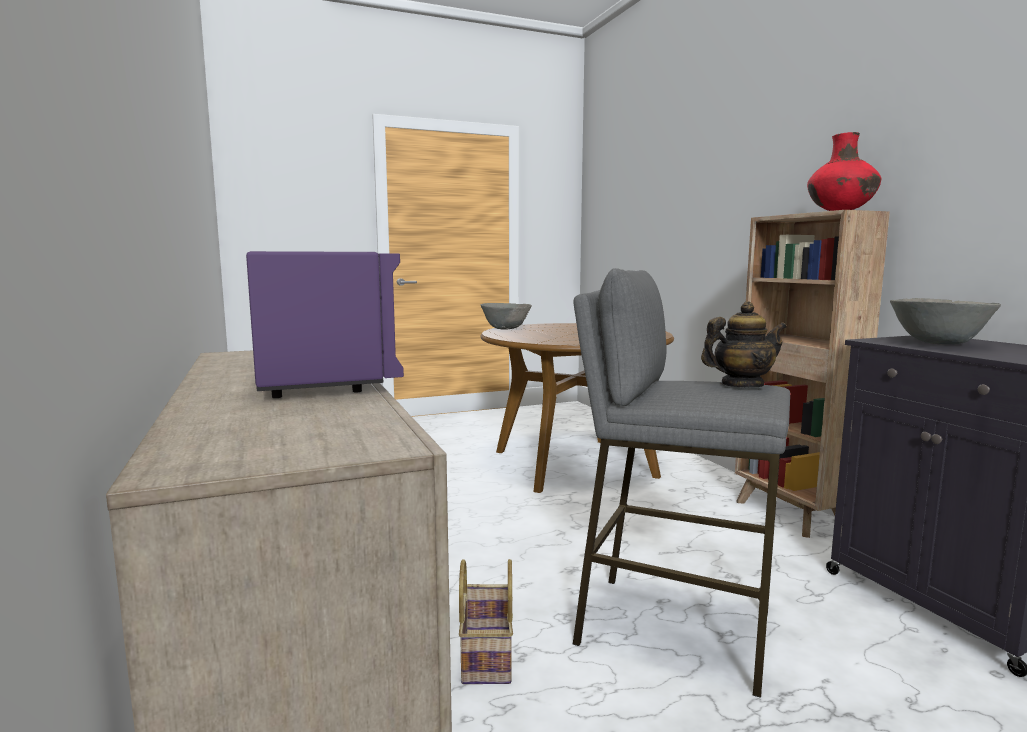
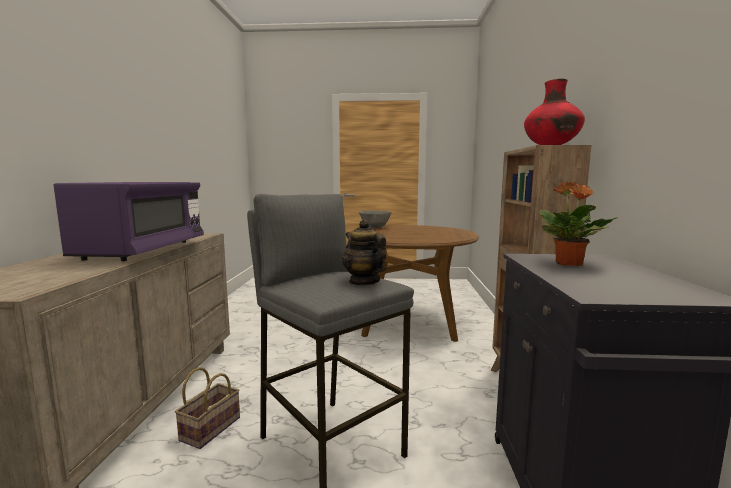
camera: 25 degrees right, 0 degrees up
(741, 385) = (364, 281): teapot -> teapot turned 135 degrees counterclockwise
(938, 343) = (569, 264): grey bowl -> potted plant

